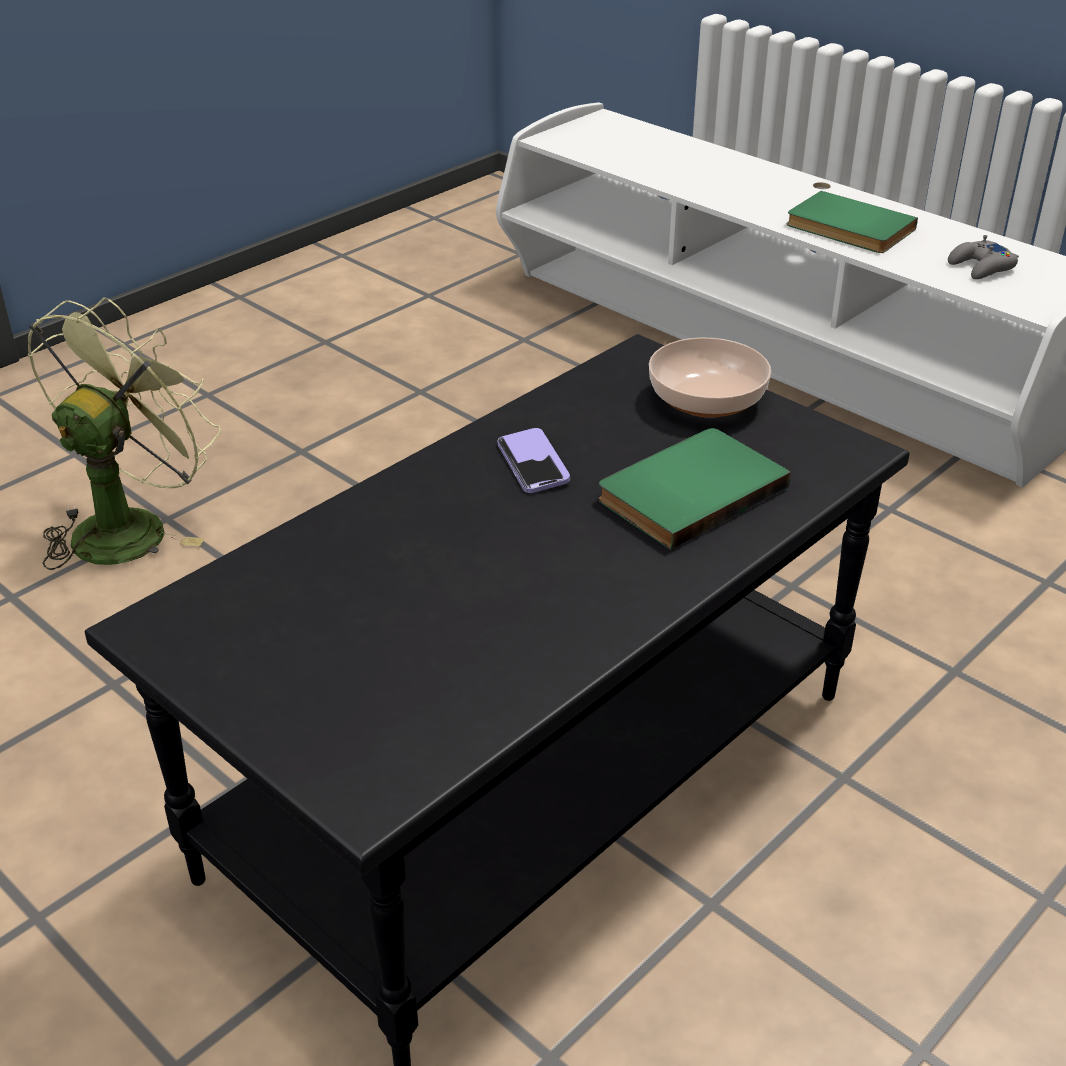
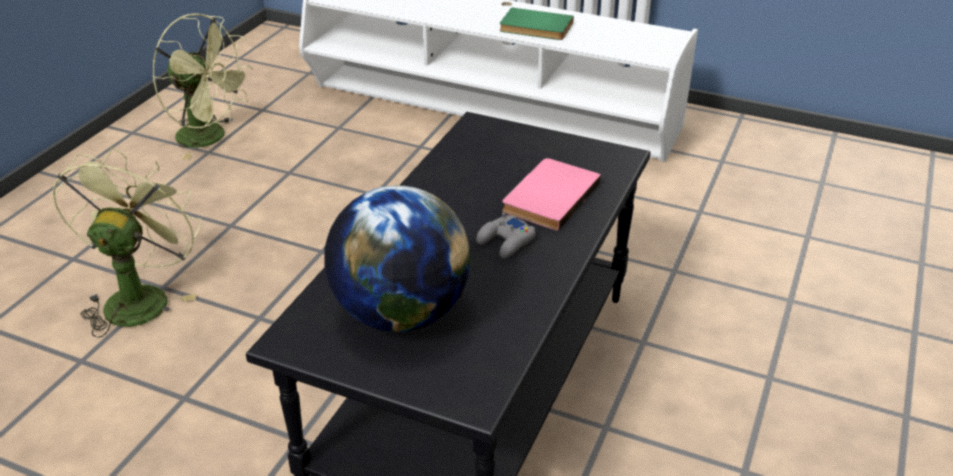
camera: 20 degrees left, 0 degrees up
(338, 323) = (211, 138): none -> green fan
(341, 624) = (400, 313): none -> globe
(533, 463) = (453, 198): phone -> none
(688, 491) = (548, 196): green book -> pink book
(707, 400) = (529, 143): bowl -> none
(981, 267) = (619, 39): grey game controller -> grey game controller (506, 242)

